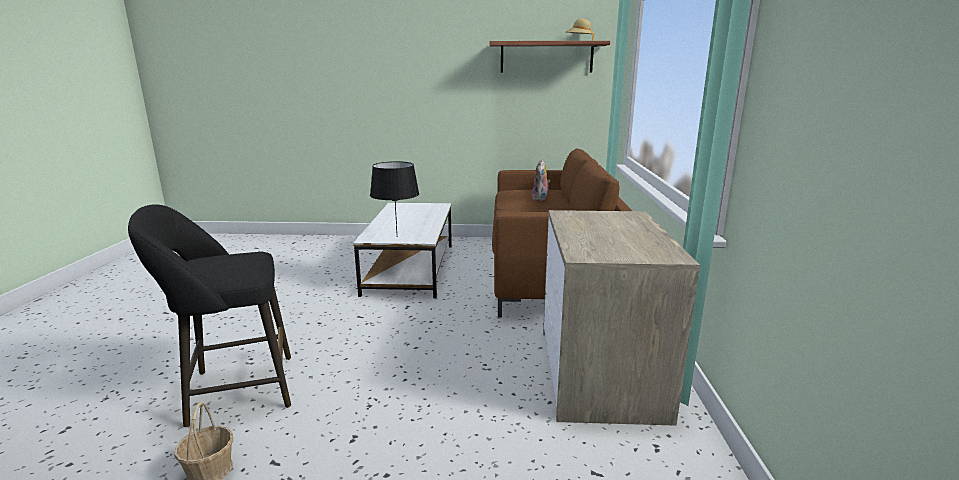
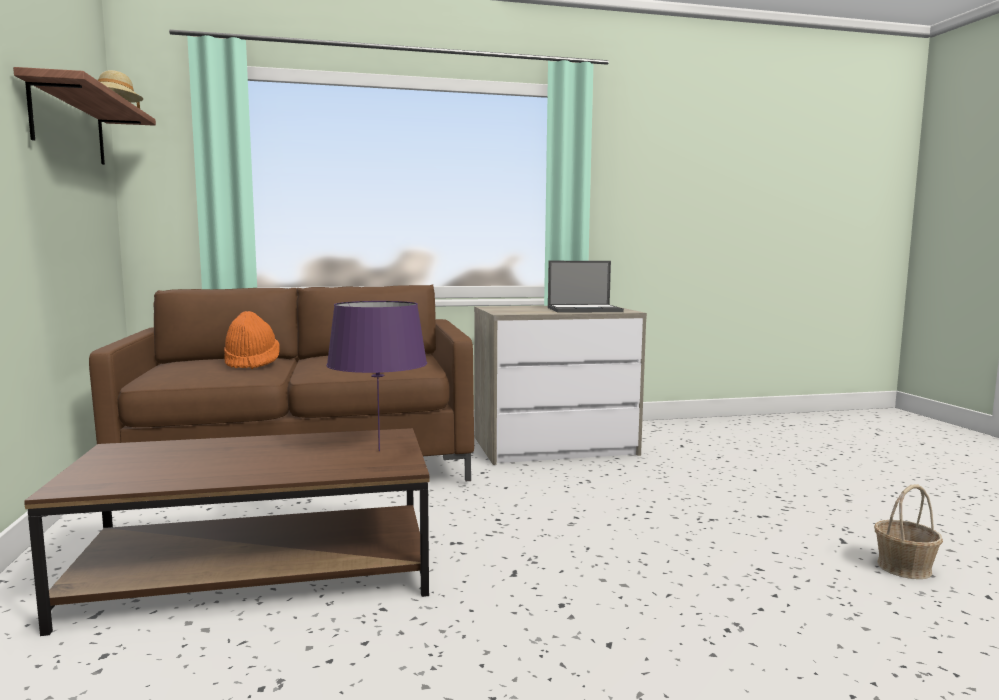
camera: 105 degrees left, 10 degrees down
(234, 391) = (803, 608): black stool -> none
(397, 236) = (378, 451): black table lamp -> purple table lamp
(411, 268) = (258, 572): white coffee table -> brown coffee table
(540, 199) = (252, 363): plush toy -> orange hat
(602, 241) = (585, 310): none -> laptop

